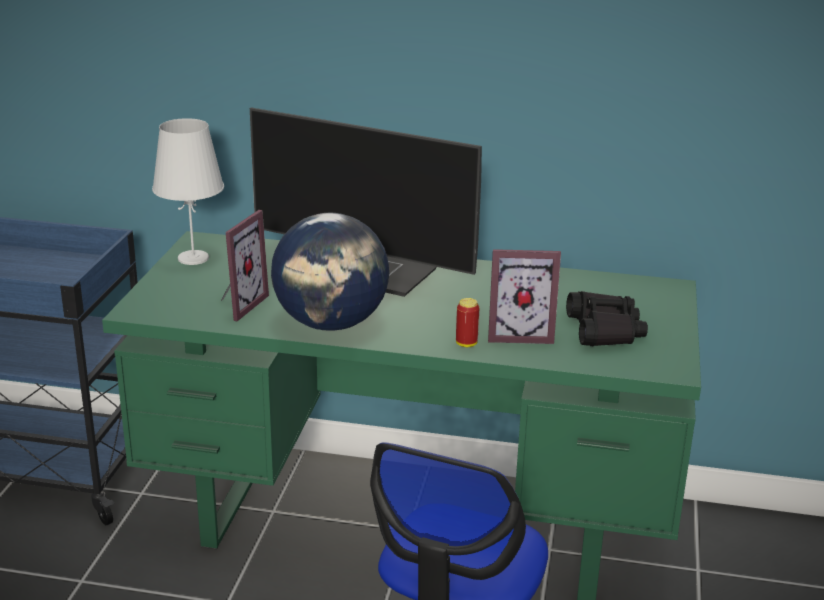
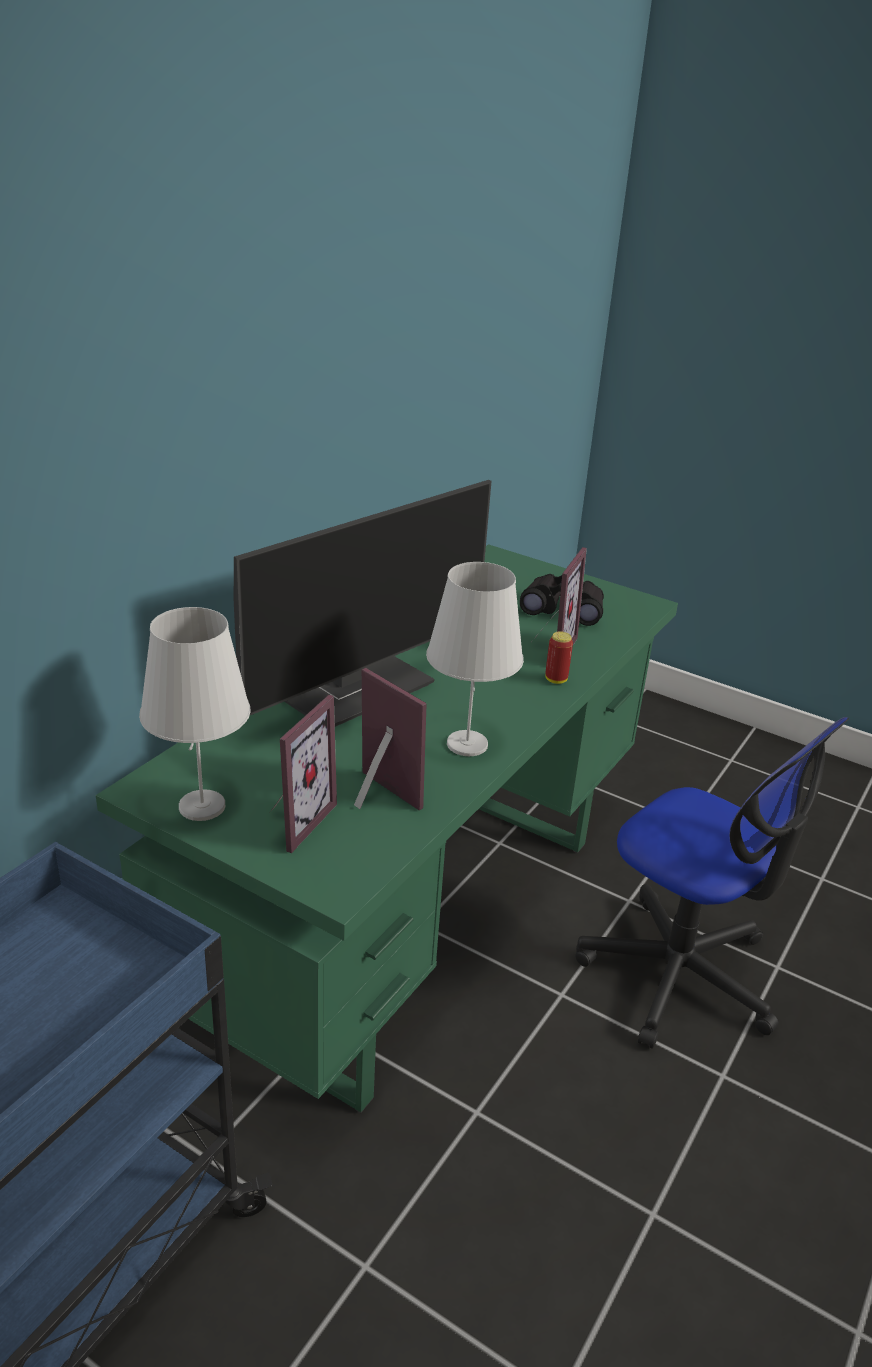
camera: 70 degrees left, 5 degrees up
(196, 285) = (293, 820): none -> picture frame
(331, 324) = (468, 744): globe -> white table lamp

